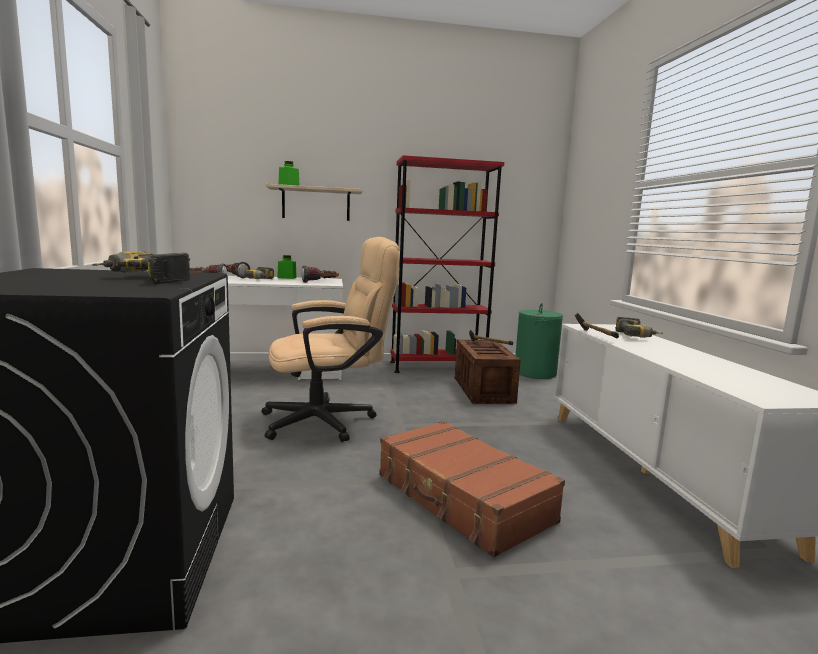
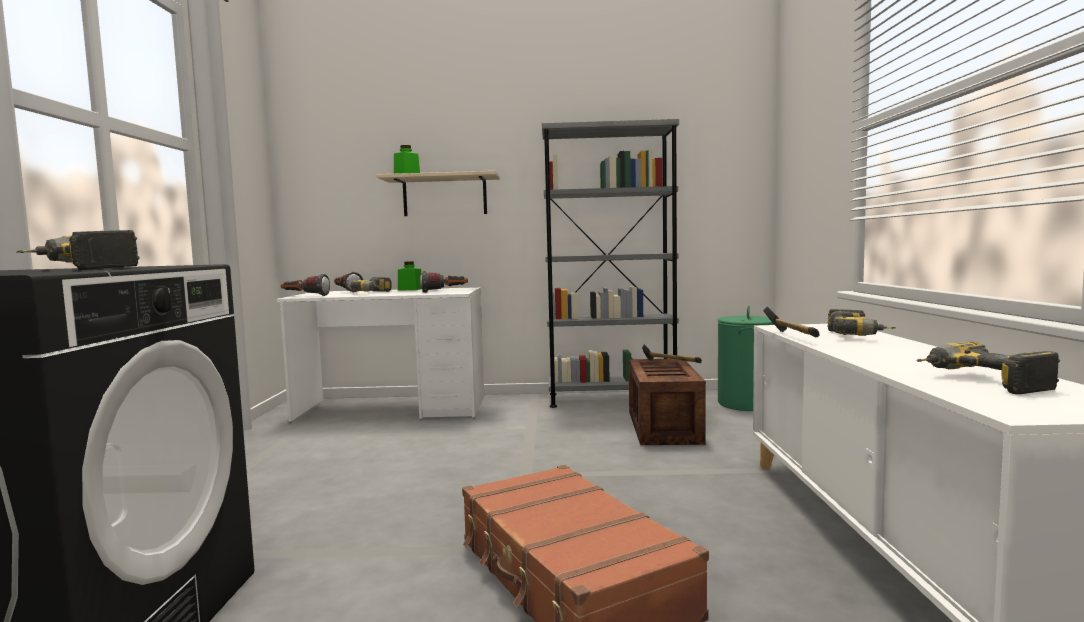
camera: 10 degrees right, 5 degrees down
(329, 421) = (434, 469): beige office chair -> none
(437, 367) = (611, 399): red bookcase -> grey bookcase
(730, 377) = (978, 382): none -> power drill

